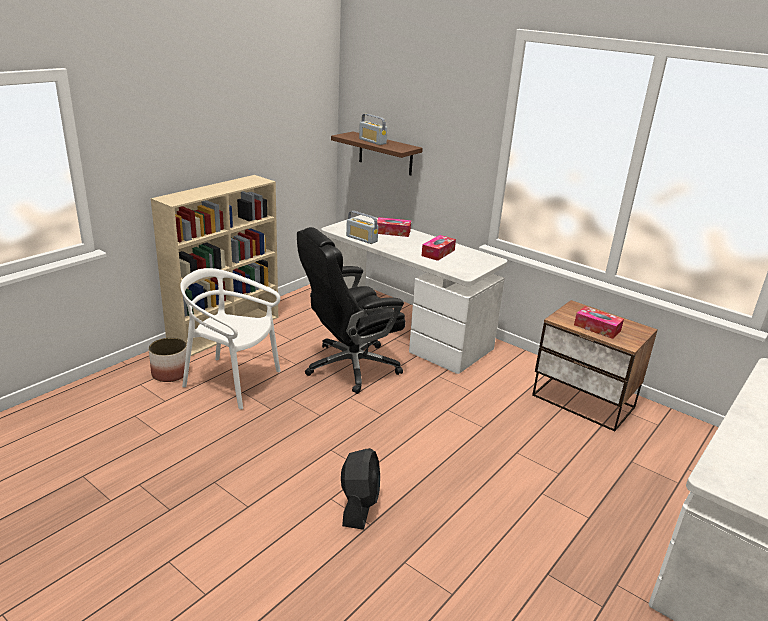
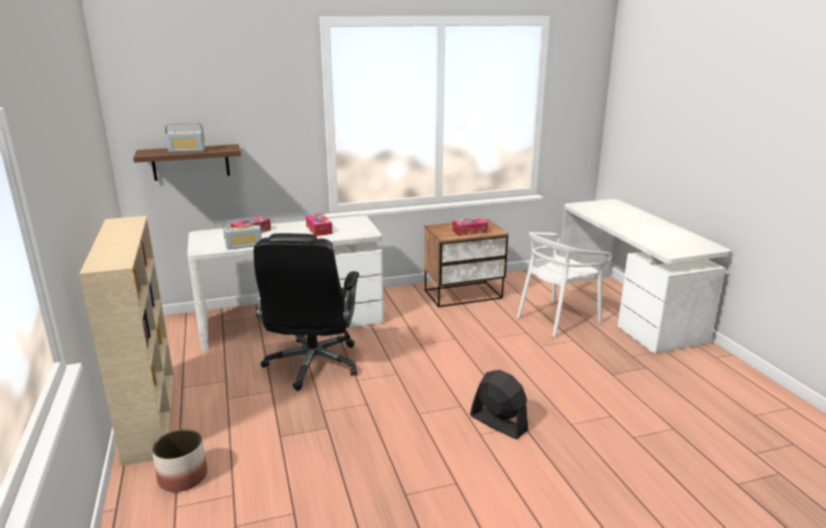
camera: 55 degrees left, 5 degrees down
(232, 381) = (253, 437): white chair -> white chair (557, 319)

